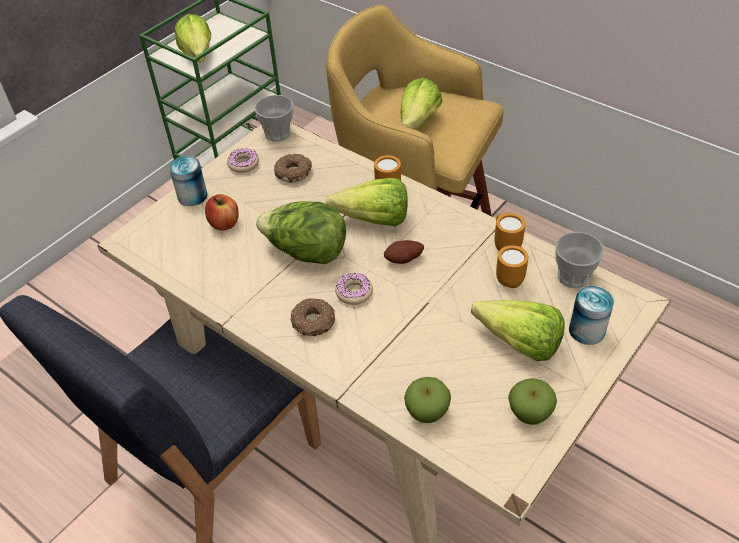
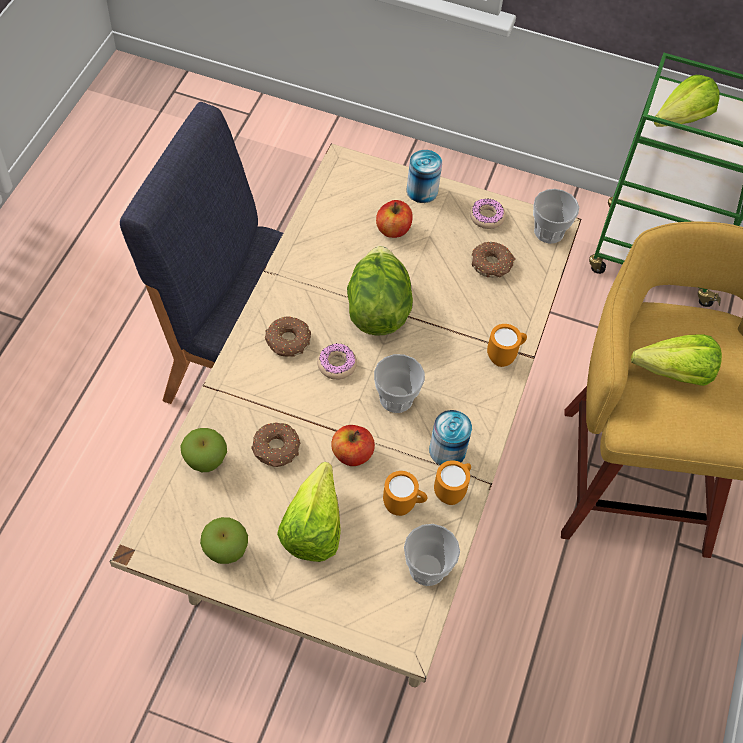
camera: 65 degrees right, 10 degrees up
(367, 219) = (445, 350): lettuce -> none
(404, 260) = (396, 398): potato -> cup
(430, 355) = (276, 449): none -> donut
(451, 301) = (352, 454): none -> apple
(586, 330) = (351, 592): can -> can (447, 450)

